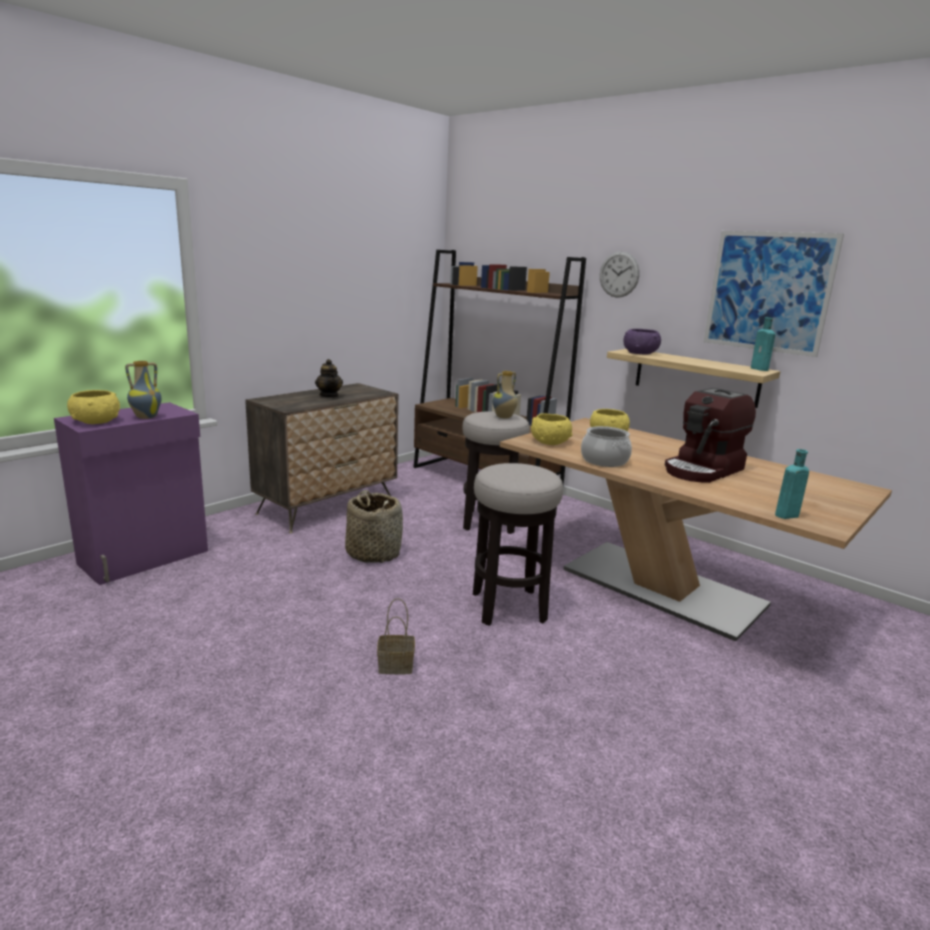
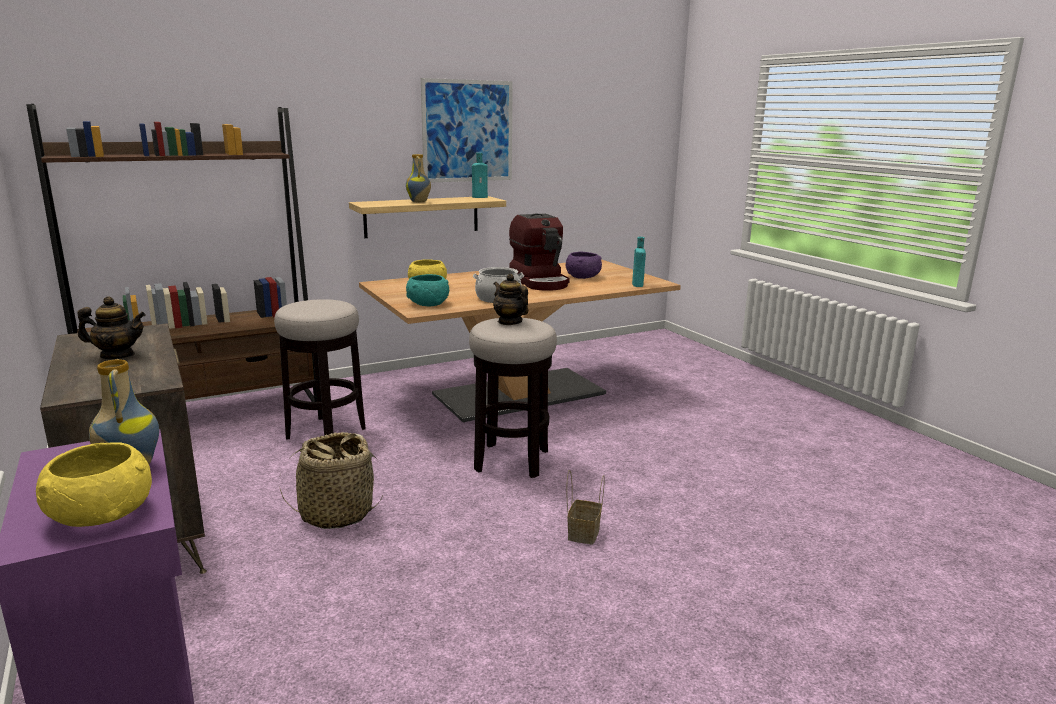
camera: 70 degrees left, 0 degrees up
(504, 417) = (325, 303): vase -> vase (419, 202)
(525, 470) = (509, 322): none -> teapot
(550, 442) = (428, 303): yellow bowl -> turquoise bowl
(619, 274) = (321, 124): wall clock -> none
(640, 353) = (383, 203): purple bowl -> purple bowl (583, 276)

